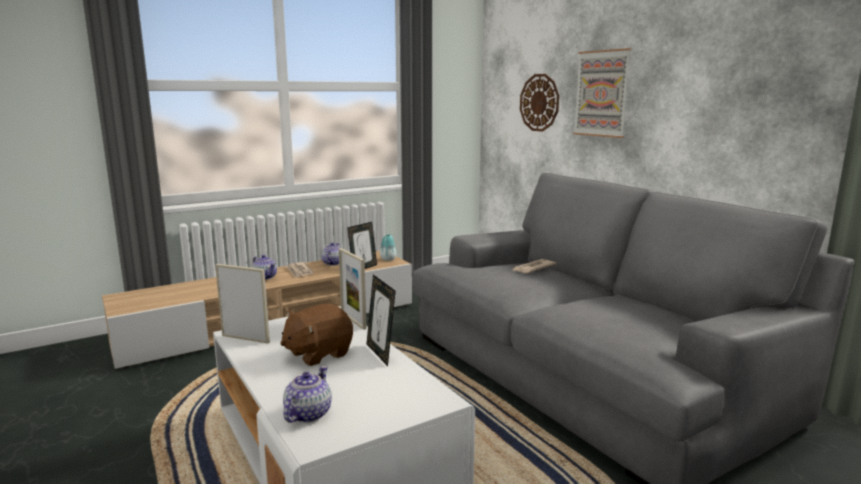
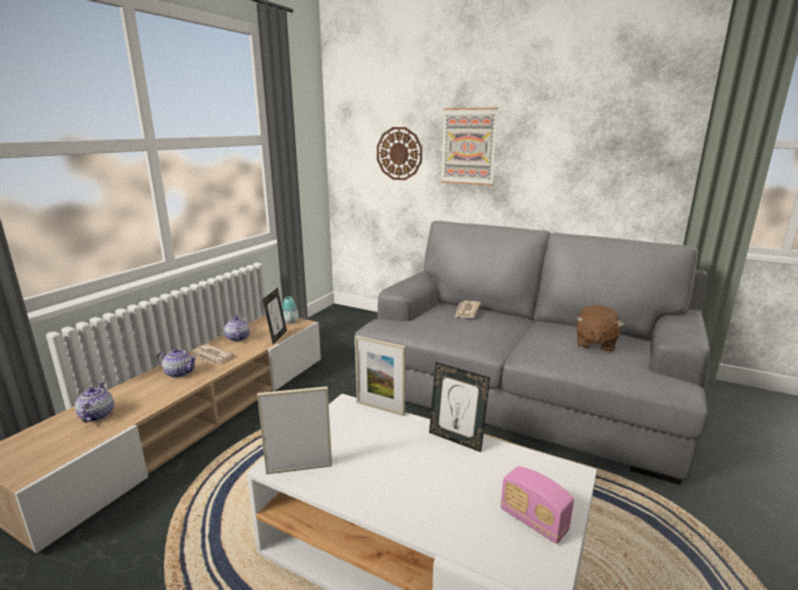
camera: 30 degrees left, 5 degrees up
(307, 414) = (491, 542): teapot -> teapot (96, 415)
(318, 353) = (400, 460): brown plush toy -> brown plush toy (594, 343)
(358, 415) = (533, 521): none -> radio

